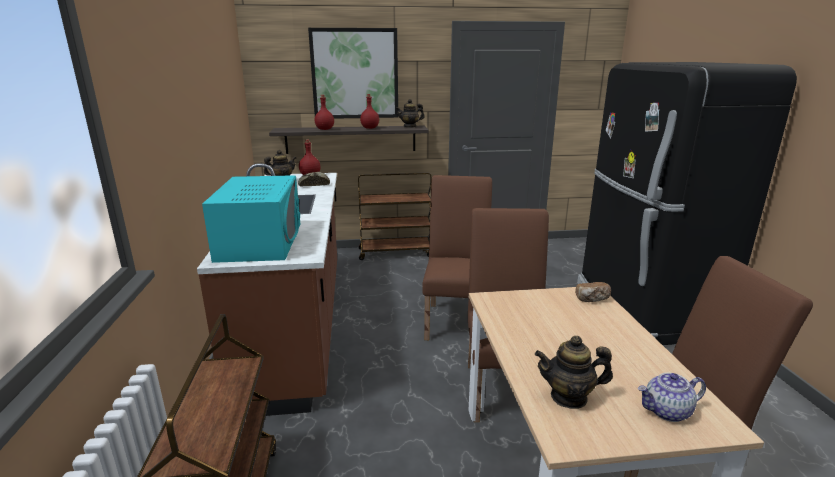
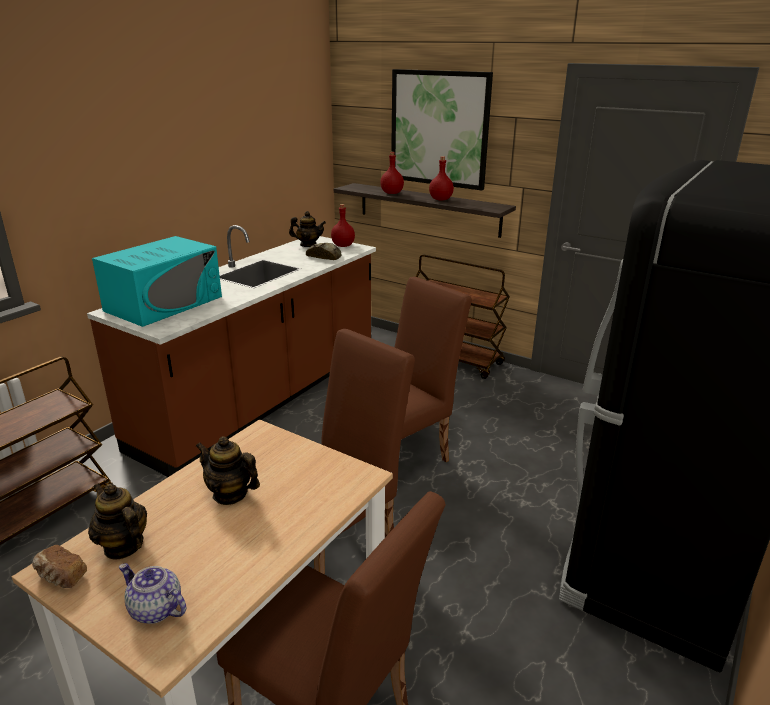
camera: 40 degrees right, 5 degrees up
(410, 126) = (491, 205): teapot -> teapot (230, 494)
(592, 299) = (347, 482): bread -> bread (60, 577)

